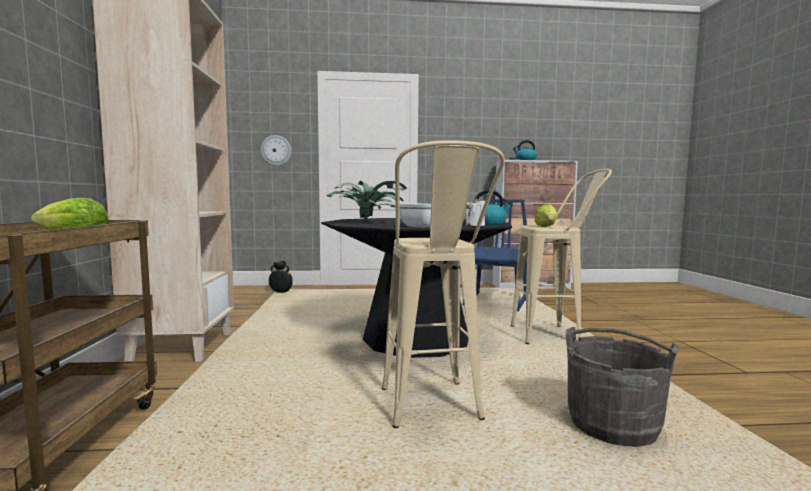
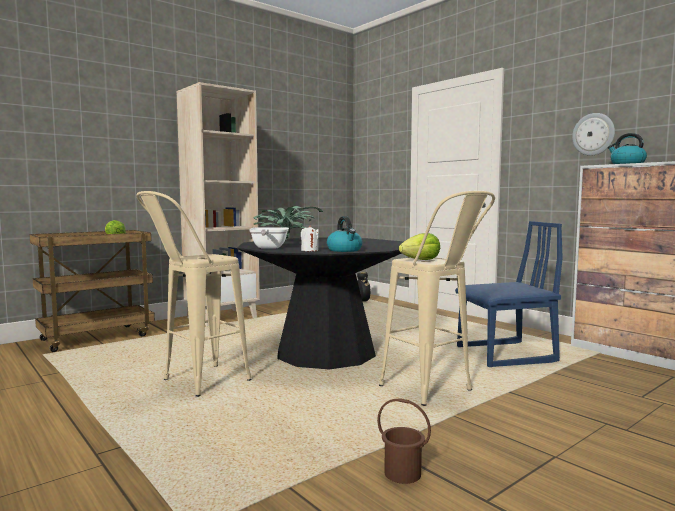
camera: 55 degrees right, 0 degrees up
(276, 150) = (381, 169): wall clock -> wall clock (593, 134)
(612, 426) = (231, 435): grey bucket -> none
(707, 382) = (402, 474): none -> brown bucket

